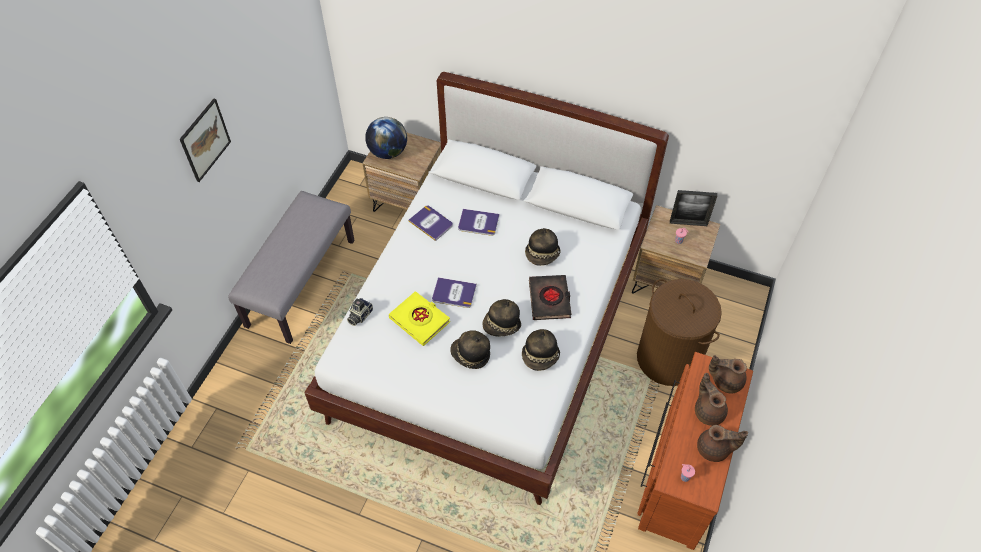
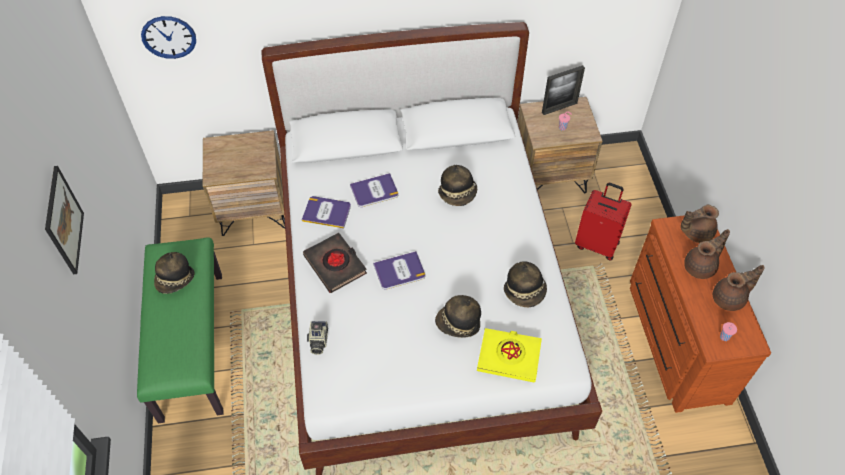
camera: 30 degrees left, 0 degrees up
(300, 282) = (191, 344): grey bench -> green bench
(374, 36) = (169, 37): none -> wall clock
(388, 152) = (223, 163): globe -> none
(420, 320) = (385, 314): yellow book -> yellow book (509, 357)
(501, 325) = (468, 280): hat -> hat (175, 280)
(549, 299) = (495, 233): black book -> black book (335, 265)
(668, 358) = (597, 244): brown laundry basket -> red suitcase
(708, 411) = (701, 267): brown teapot -> brown teapot turned 105 degrees clockwise

